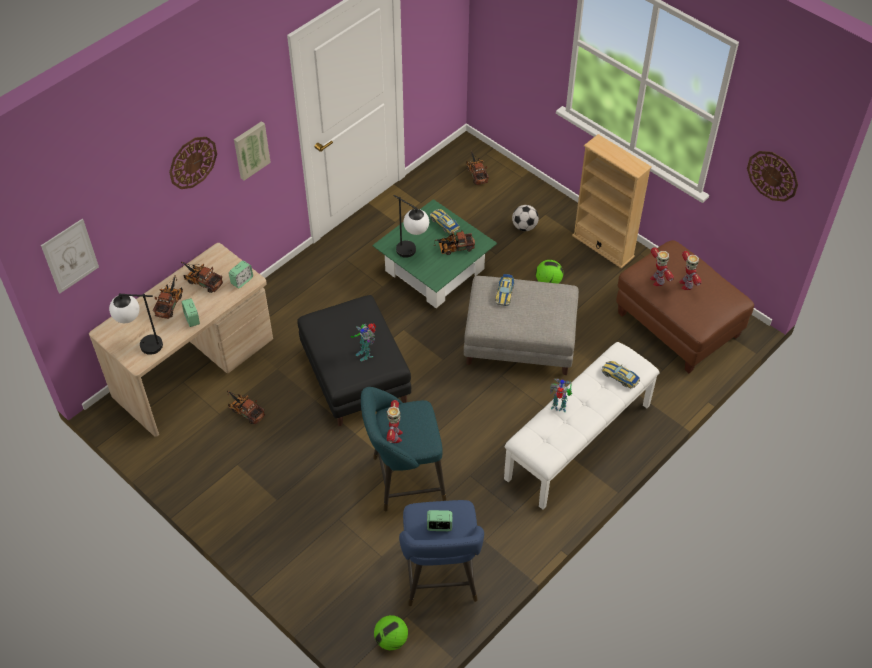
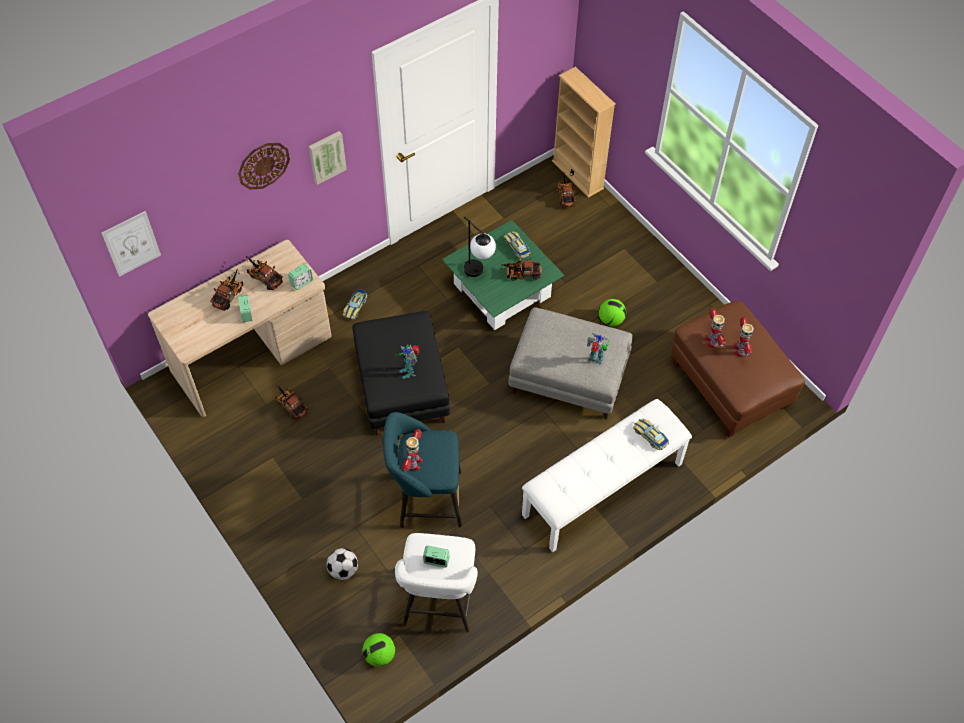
camera: 10 degrees right, 5 degrees up
(142, 345) = (194, 333): table lamp -> none
(440, 579) = (439, 604): blue stool -> white stool
(504, 293) = (557, 330): toy car -> toy car (355, 306)
(524, 227) = (600, 258): football -> football (343, 570)
(559, 407) = (583, 458): toy robot -> toy robot (596, 360)
(603, 246) = (674, 291): beige bookcase -> beige bookcase (577, 174)
(772, 175) = (838, 261): wall clock -> none

